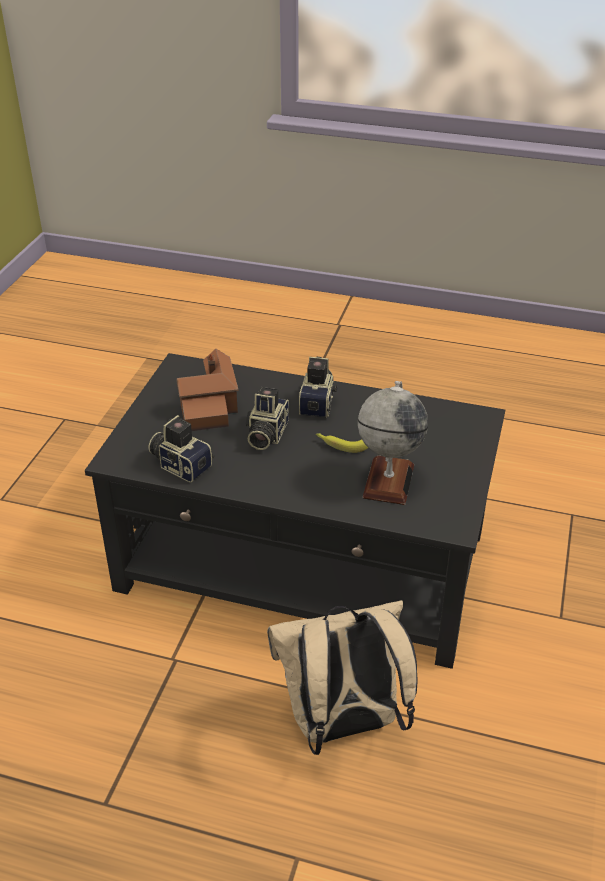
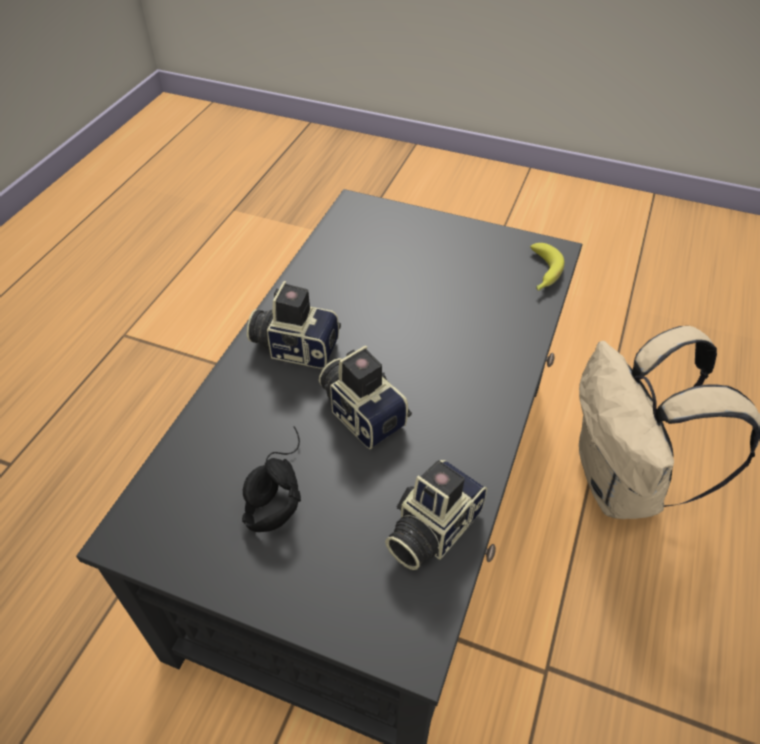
camera: 85 degrees left, 10 degrees up
(209, 406) = (273, 485): toy house -> black headphones
(265, 434) = (363, 412): camera -> camera turned 150 degrees counterclockwise
(343, 443) = (394, 328): banana -> banana (542, 274)
(388, 481) = (473, 295): globe -> none

